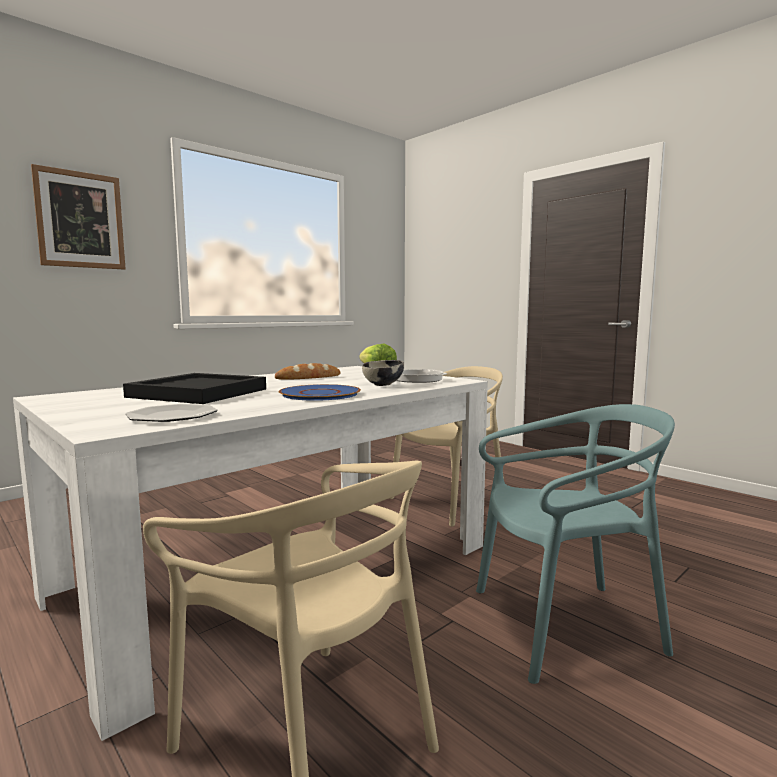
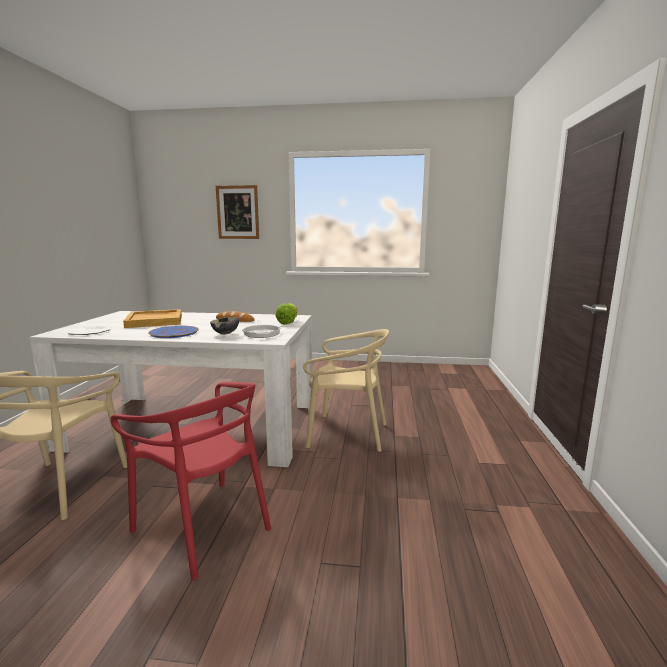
camera: 50 degrees right, 5 degrees up
(198, 393) = (155, 321): black tray -> beige tray
(565, 625) = (204, 526): turquoise chair -> red chair

